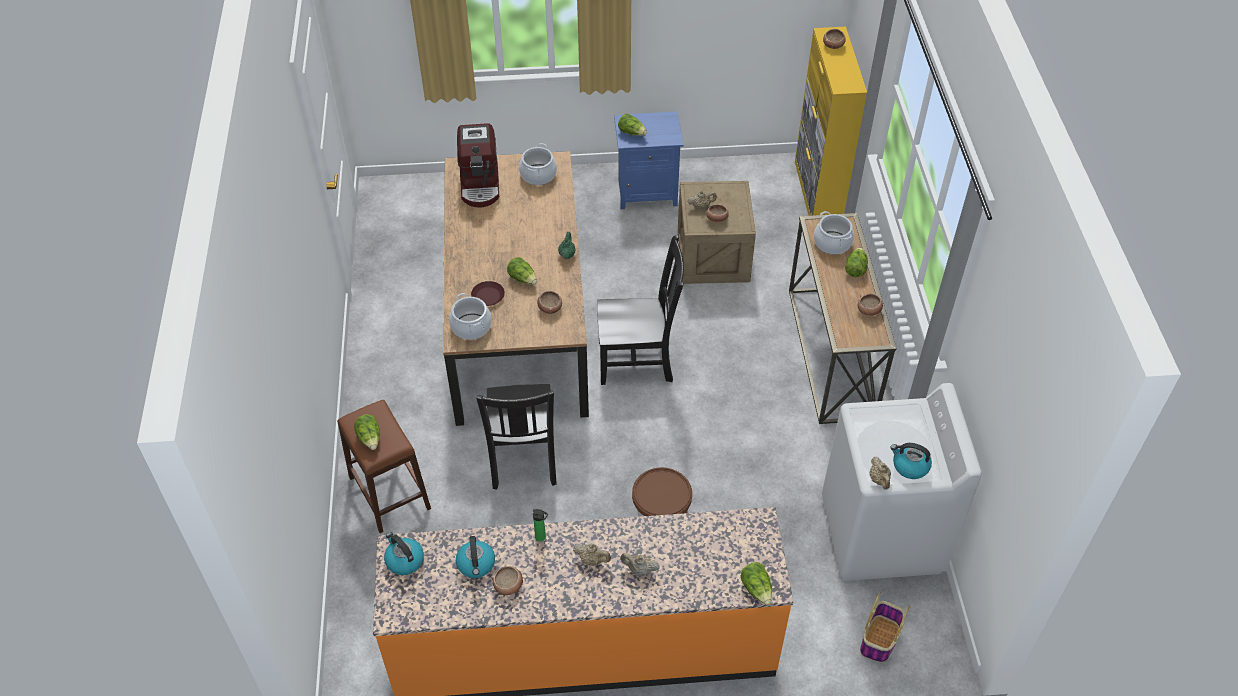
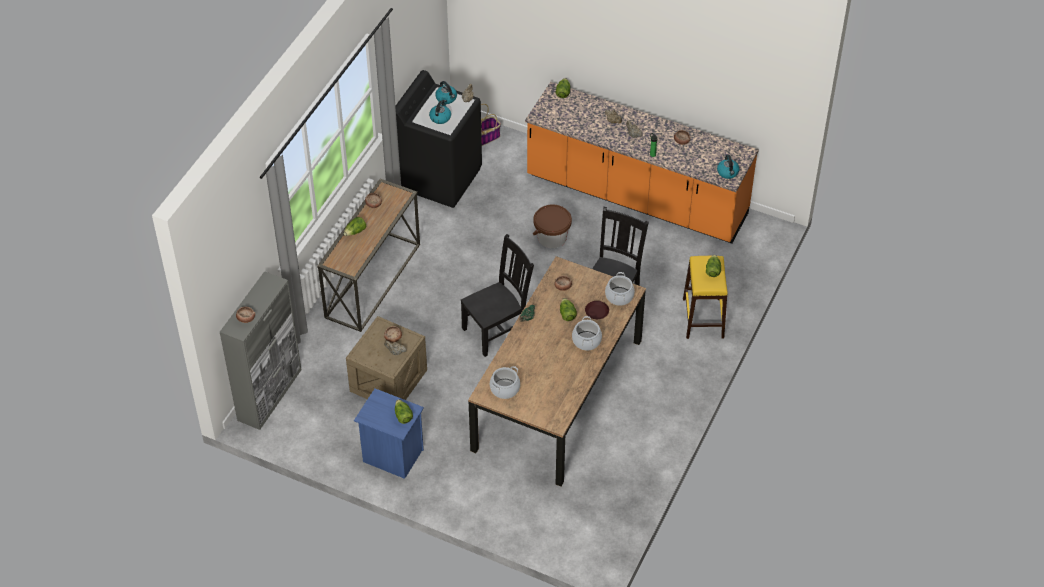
camera: 150 degrees left, 0 degrees up
(390, 492) = (702, 318): brown stool -> yellow stool
(476, 564) = (692, 156): kettle -> kettle (440, 117)
(480, 184) = (550, 399): coffee machine -> none
(638, 360) = (497, 330): black chair -> black chair turned 120 degrees clockwise
(817, 193) = (270, 394): yellow cabinet -> grey cabinet
(832, 243) = (353, 253): cooking pot -> cooking pot (586, 341)
(881, 535) = (440, 177): white washing machine -> black washing machine

